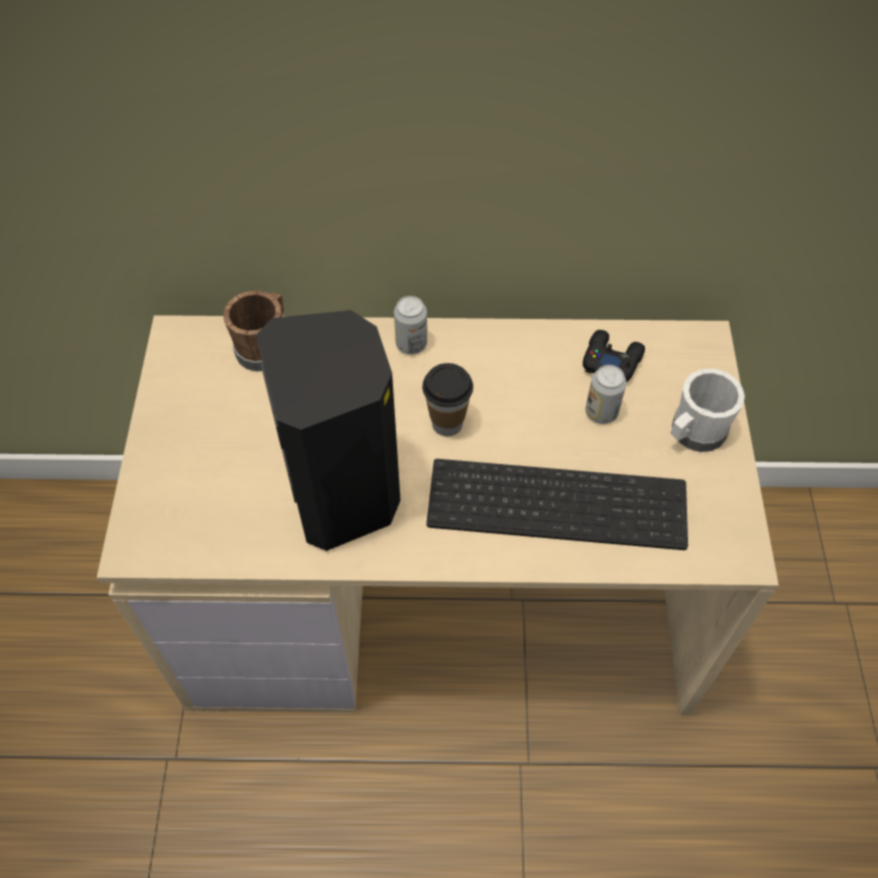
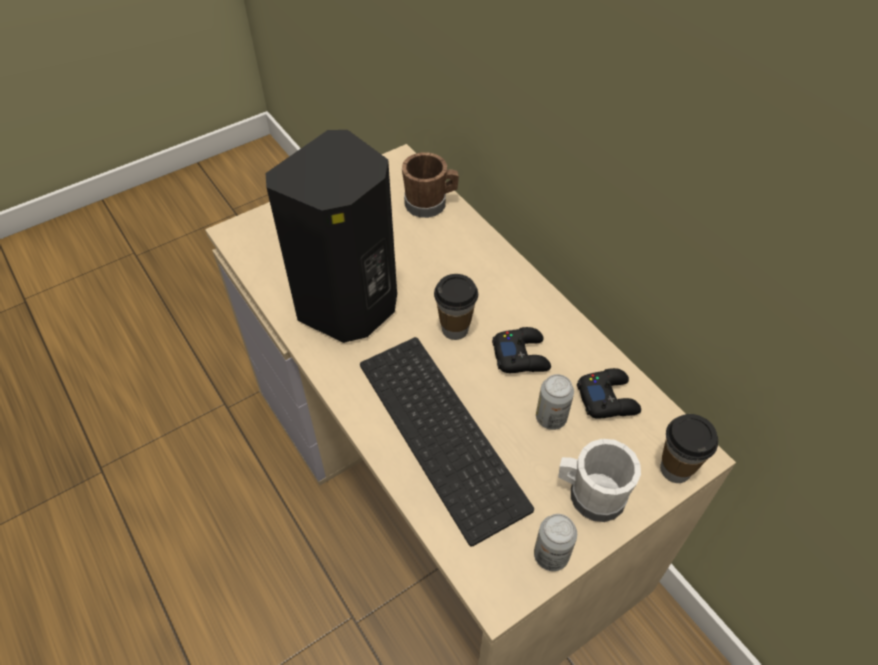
camera: 55 degrees right, 5 degrees down
(411, 344) = (503, 272): can -> can (551, 555)
(519, 391) = (521, 355): none -> black game controller
(709, 362) = (675, 469): none -> cup

